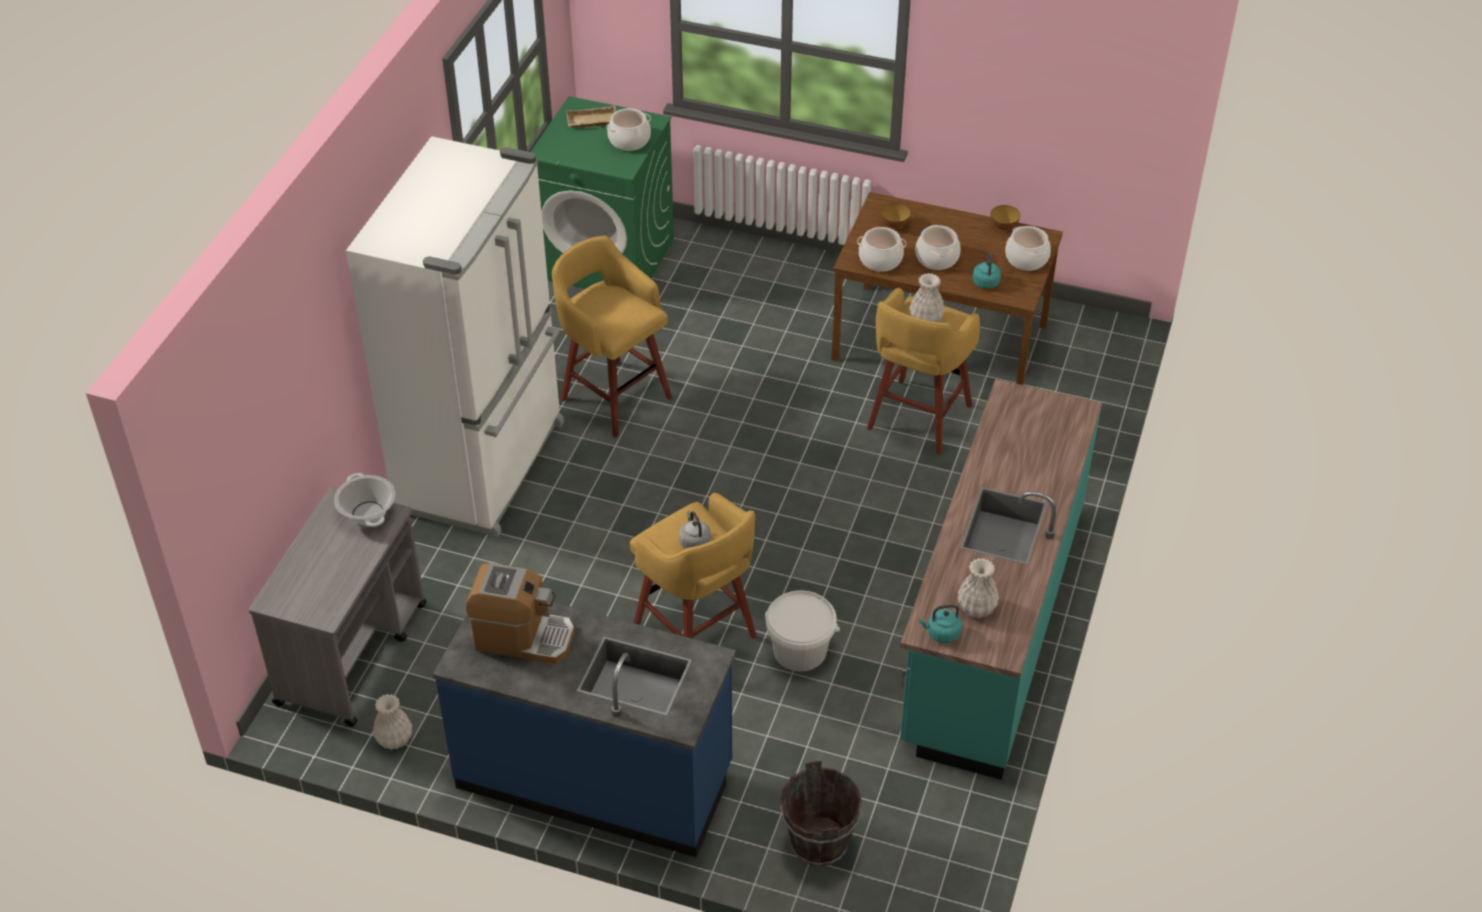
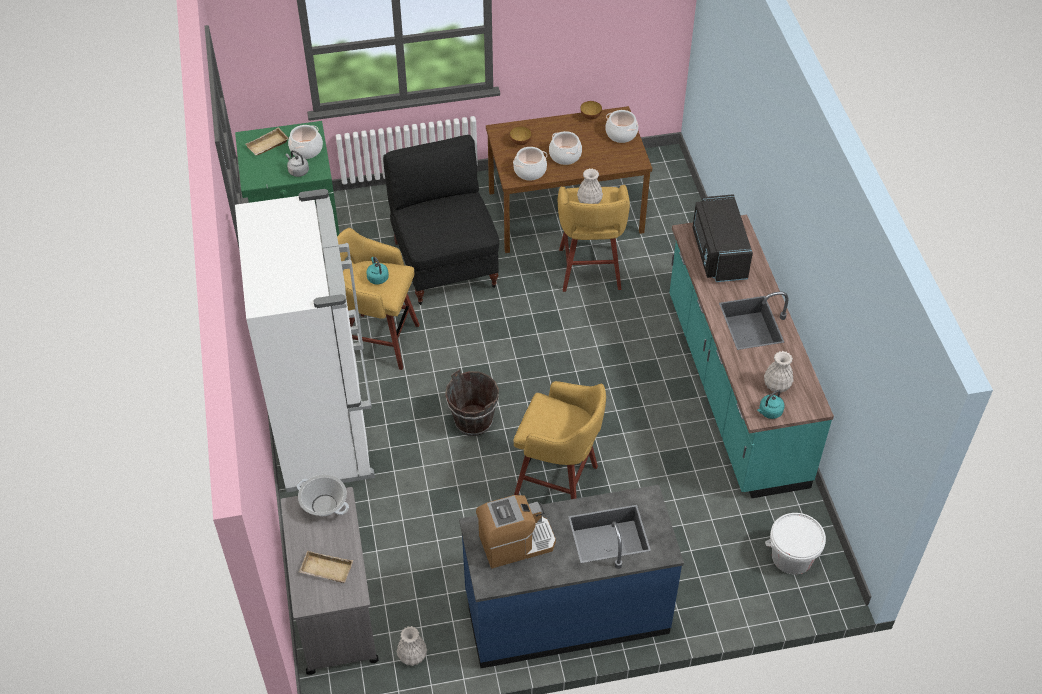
camera: 30 degrees left, 5 degrees up
(316, 578) = (325, 570): none -> beige tray
(694, 541) = (560, 421): grey kettle -> grey kettle (297, 171)
(752, 344) = (445, 263): none -> black chair
(800, 650) = (631, 462): white bucket -> white bucket (792, 556)
(818, 842) = (735, 584): brown bucket -> brown bucket (473, 421)
(985, 281) = (607, 159): turquoise kettle -> turquoise kettle (377, 277)
(1026, 432) = (718, 253): none -> black microwave

